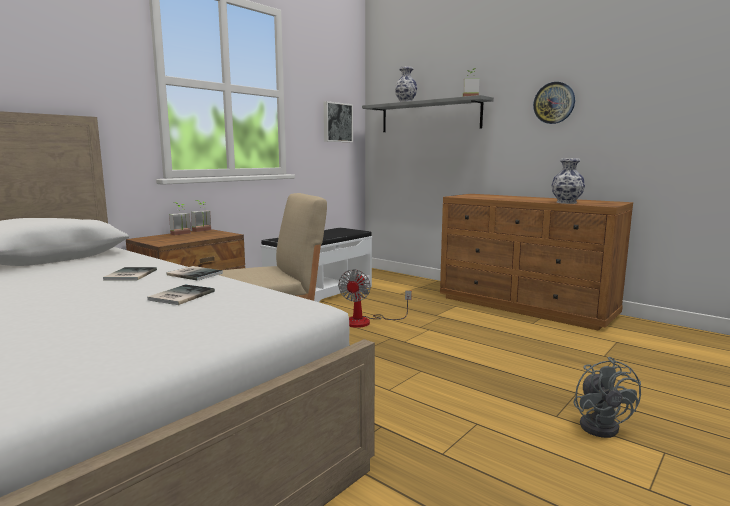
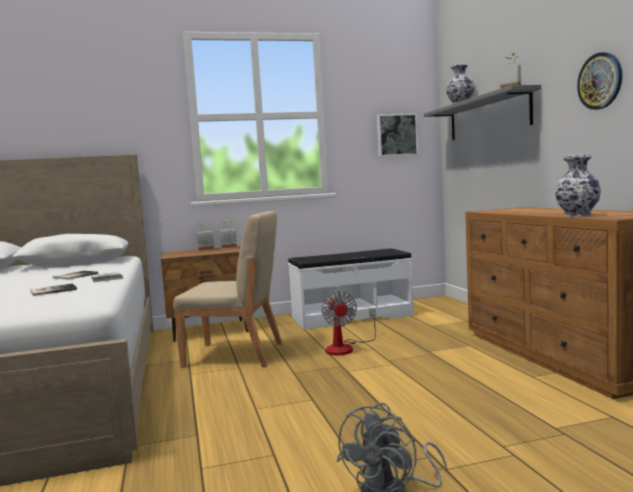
camera: 35 degrees right, 5 degrees down
(366, 321) = (345, 348): fan -> fan turned 60 degrees counterclockwise

